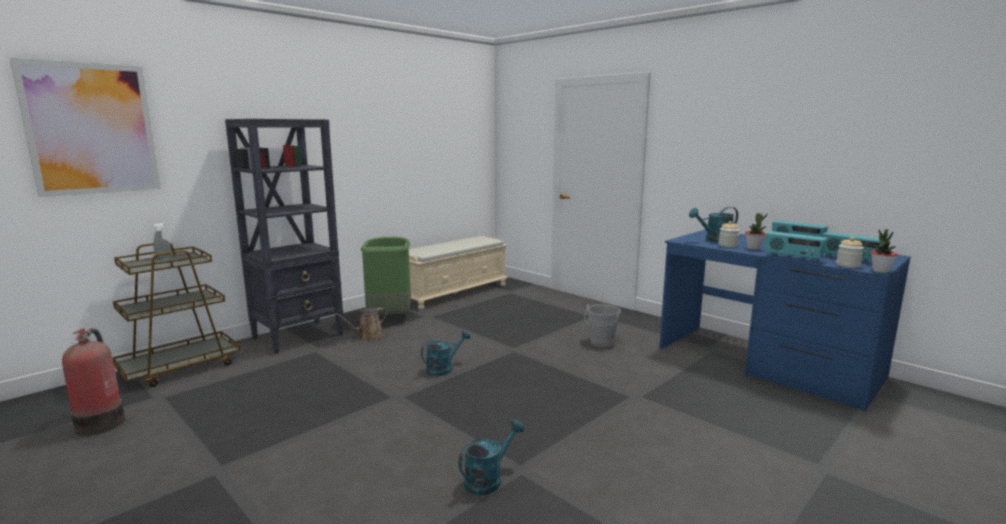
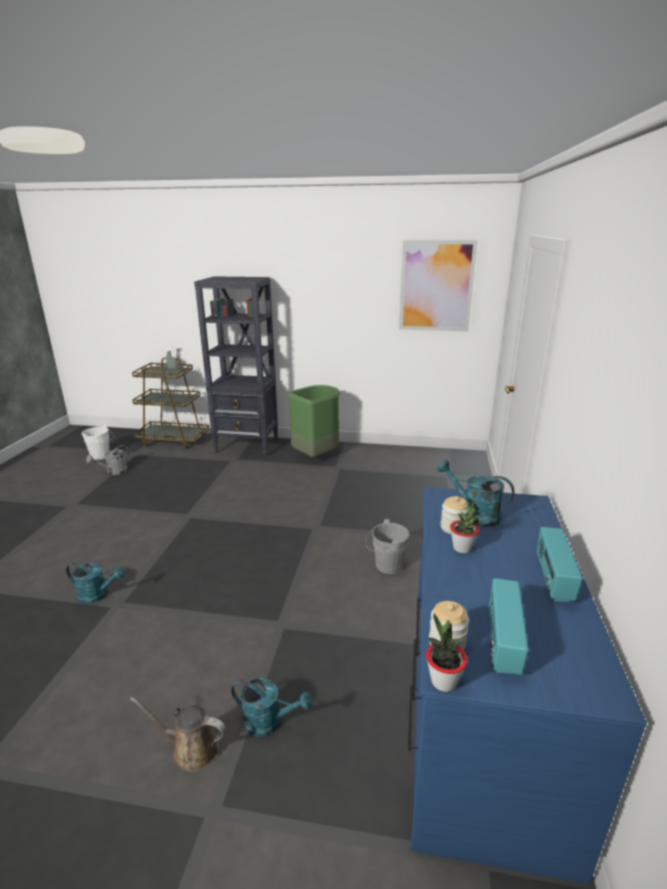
camera: 55 degrees right, 10 degrees up
(91, 129) = (141, 282): picture -> picture (436, 286)
(101, 423) = (101, 456): fire extinguisher -> white bucket
(182, 422) = (114, 472): none -> grey watering can
(368, 336) = (272, 465): brown watering can -> brown watering can (191, 749)
(443, 368) = (248, 513): turquoise watering can -> turquoise watering can (269, 722)
(454, 292) = (405, 455): beige bench -> none
(792, 258) = (437, 586): radio -> none

